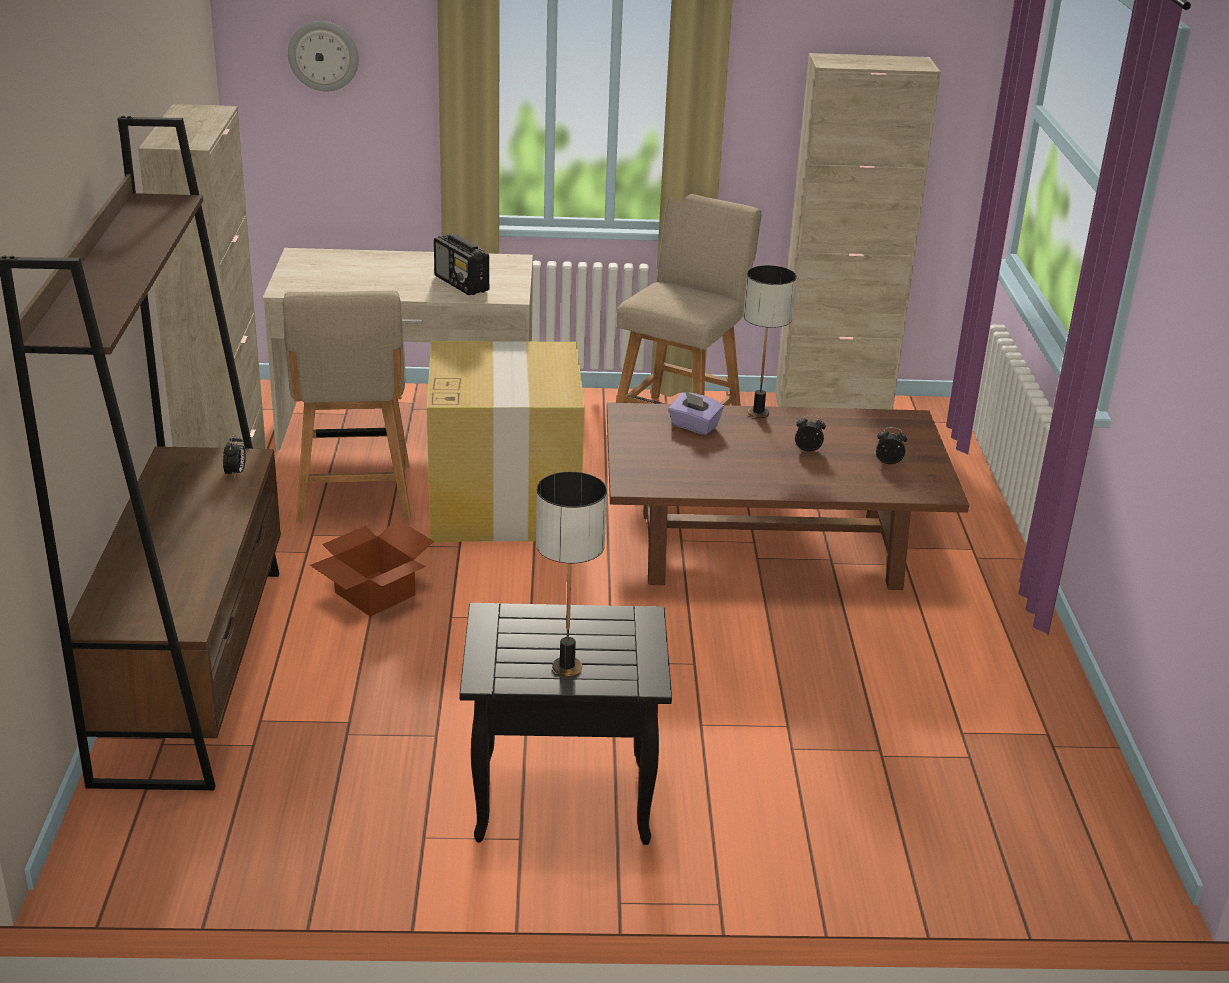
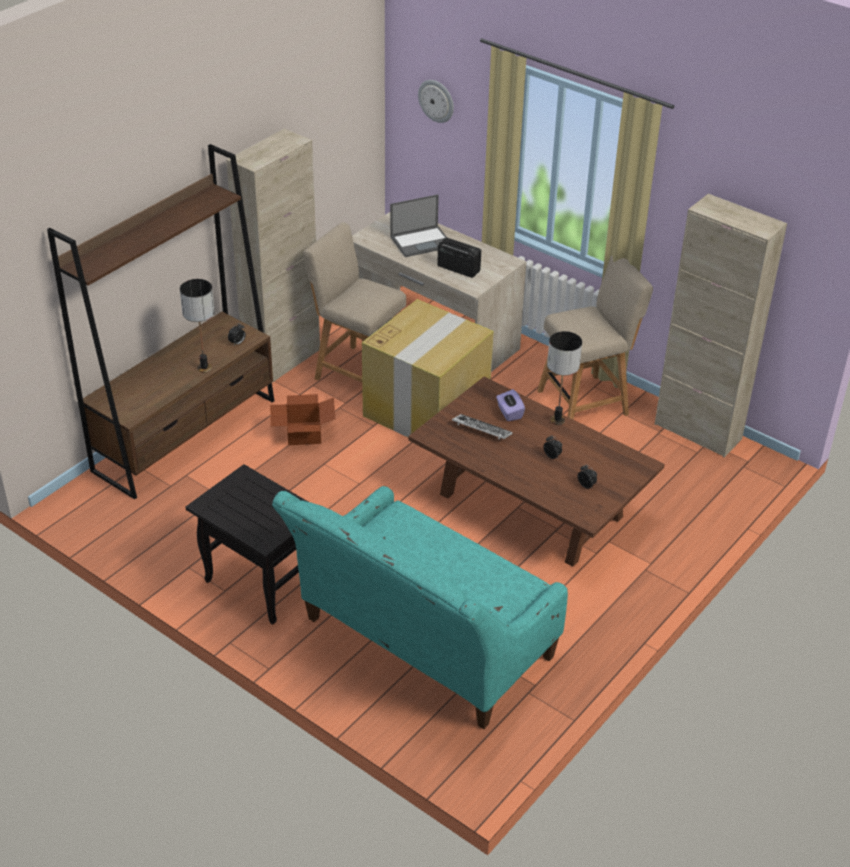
camera: 40 degrees right, 10 degrees up
(354, 497) = (356, 371): beige chair -> beige chair turned 90 degrees clockwise
(372, 272) = (422, 241): none -> laptop
(461, 284) = (458, 268): radio -> radio turned 120 degrees clockwise
(566, 667) = (241, 517): table lamp -> table lamp (204, 368)
(689, 455) = (481, 430): none -> keyboard
(866, 763) = (420, 646): none -> turquoise sofa

